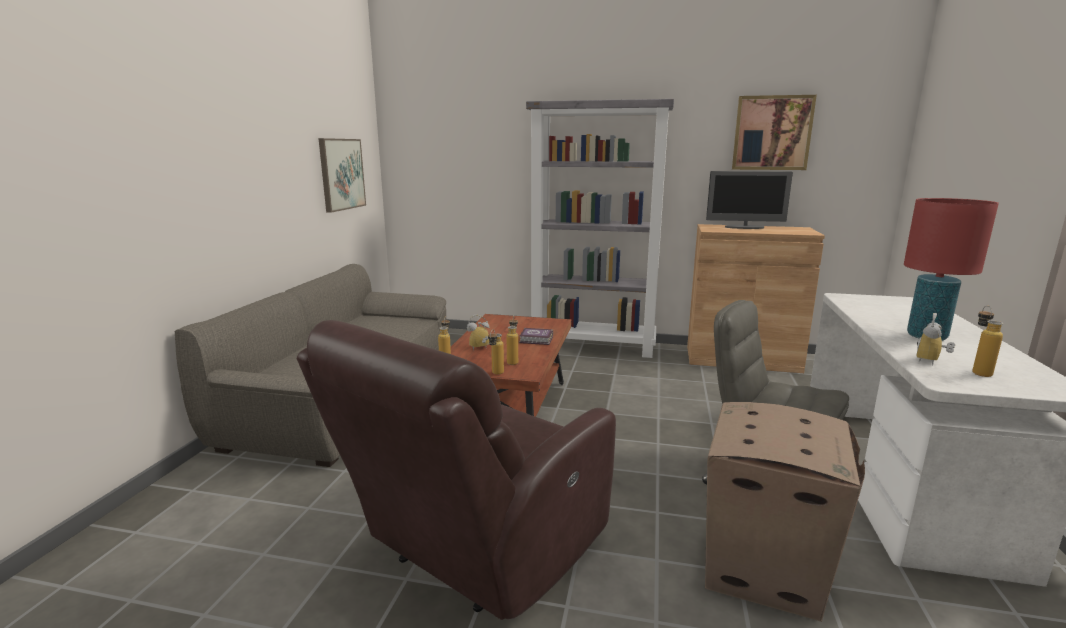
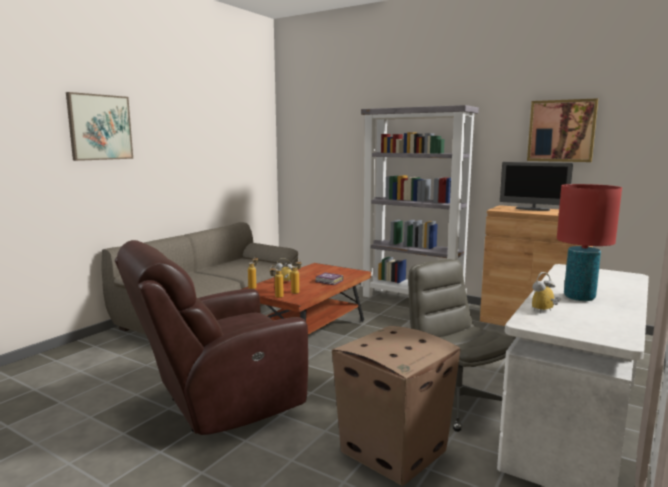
camera: 20 degrees right, 5 degrees down
(341, 174) = (240, 160): picture -> picture (100, 127)
(977, 371) = (570, 321): bottle -> none

